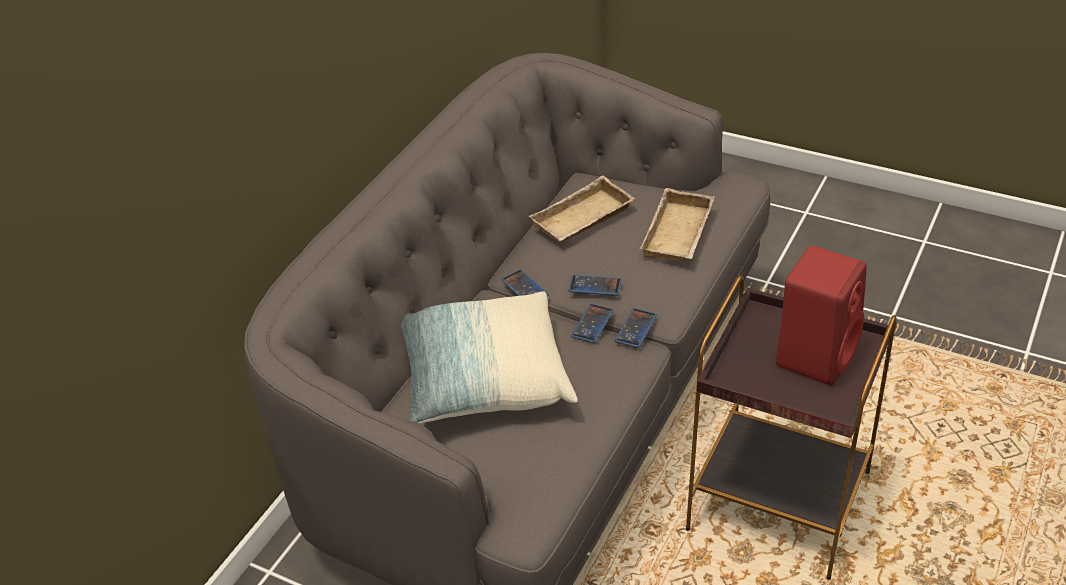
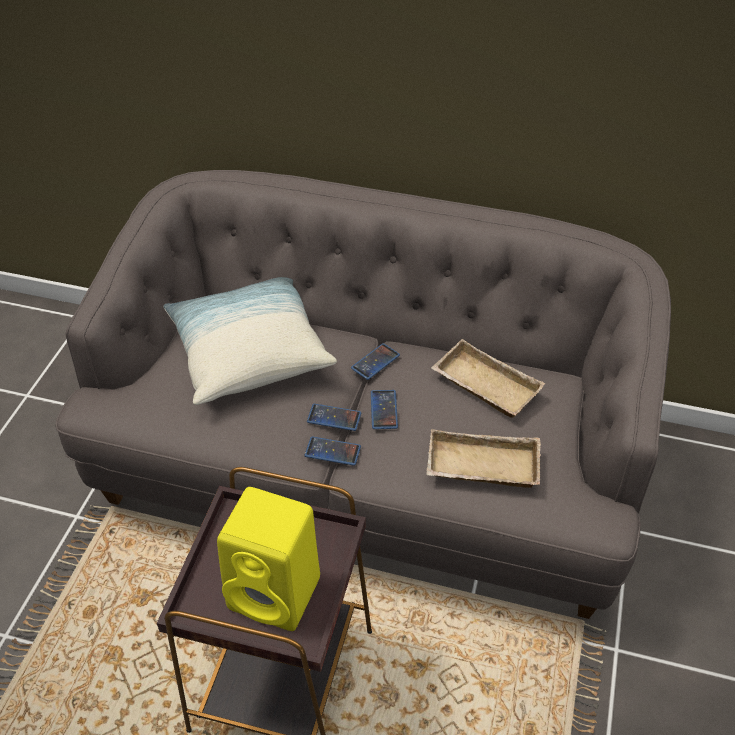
camera: 75 degrees right, 5 degrees up
(816, 354) = (277, 593): red speaker -> yellow speaker

